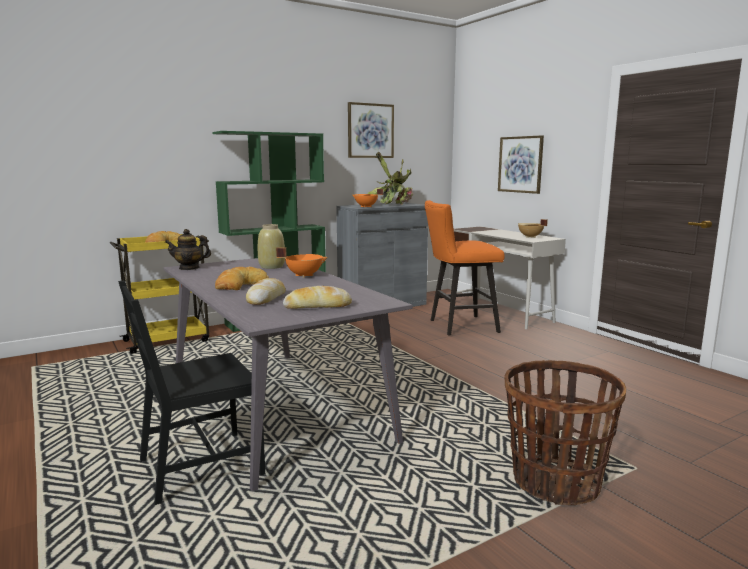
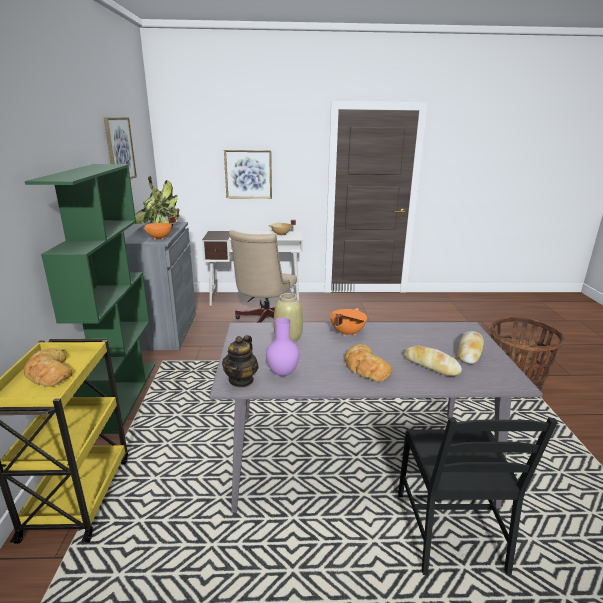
camera: 60 degrees left, 10 degrees up
(207, 272) = (283, 374): none -> purple vase
(458, 326) = (264, 322): orange stool -> beige office chair

